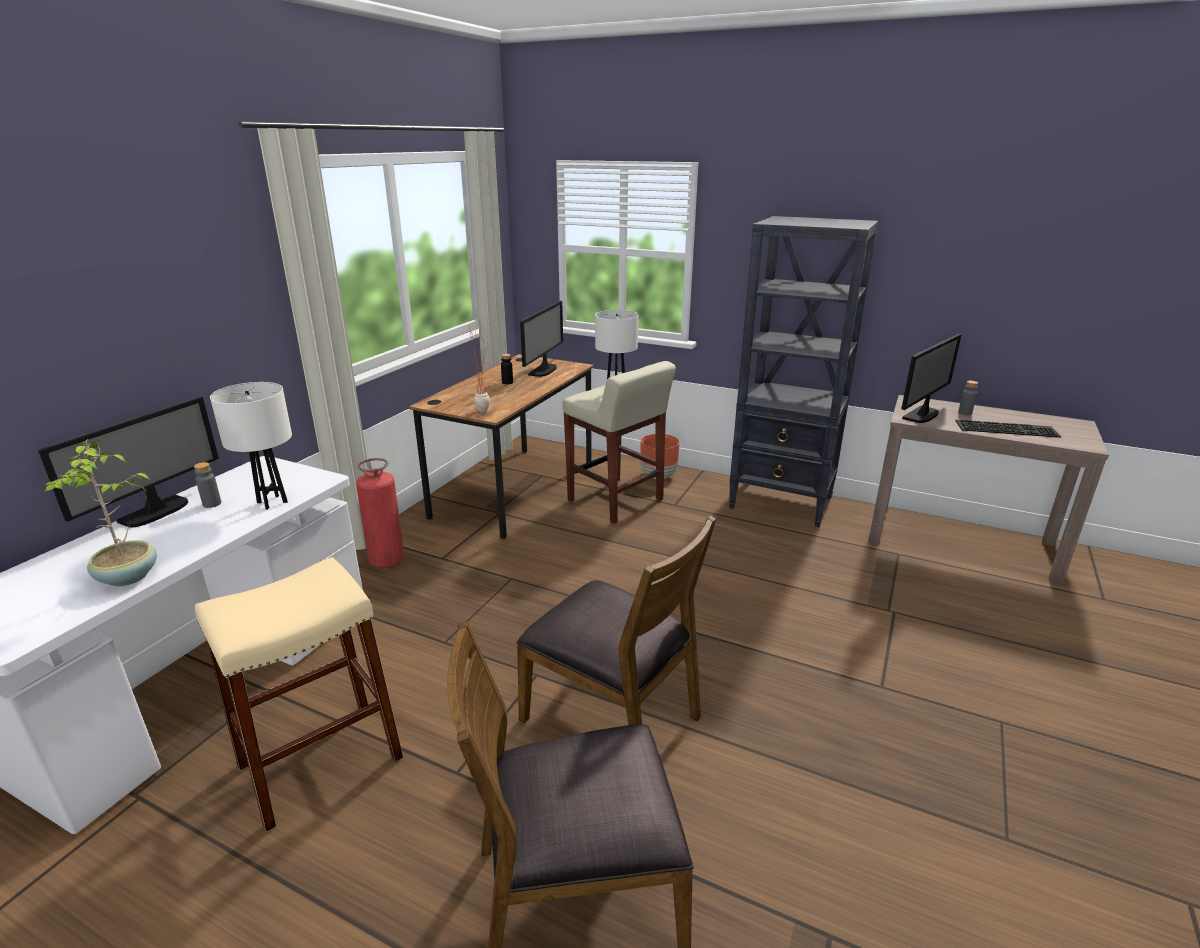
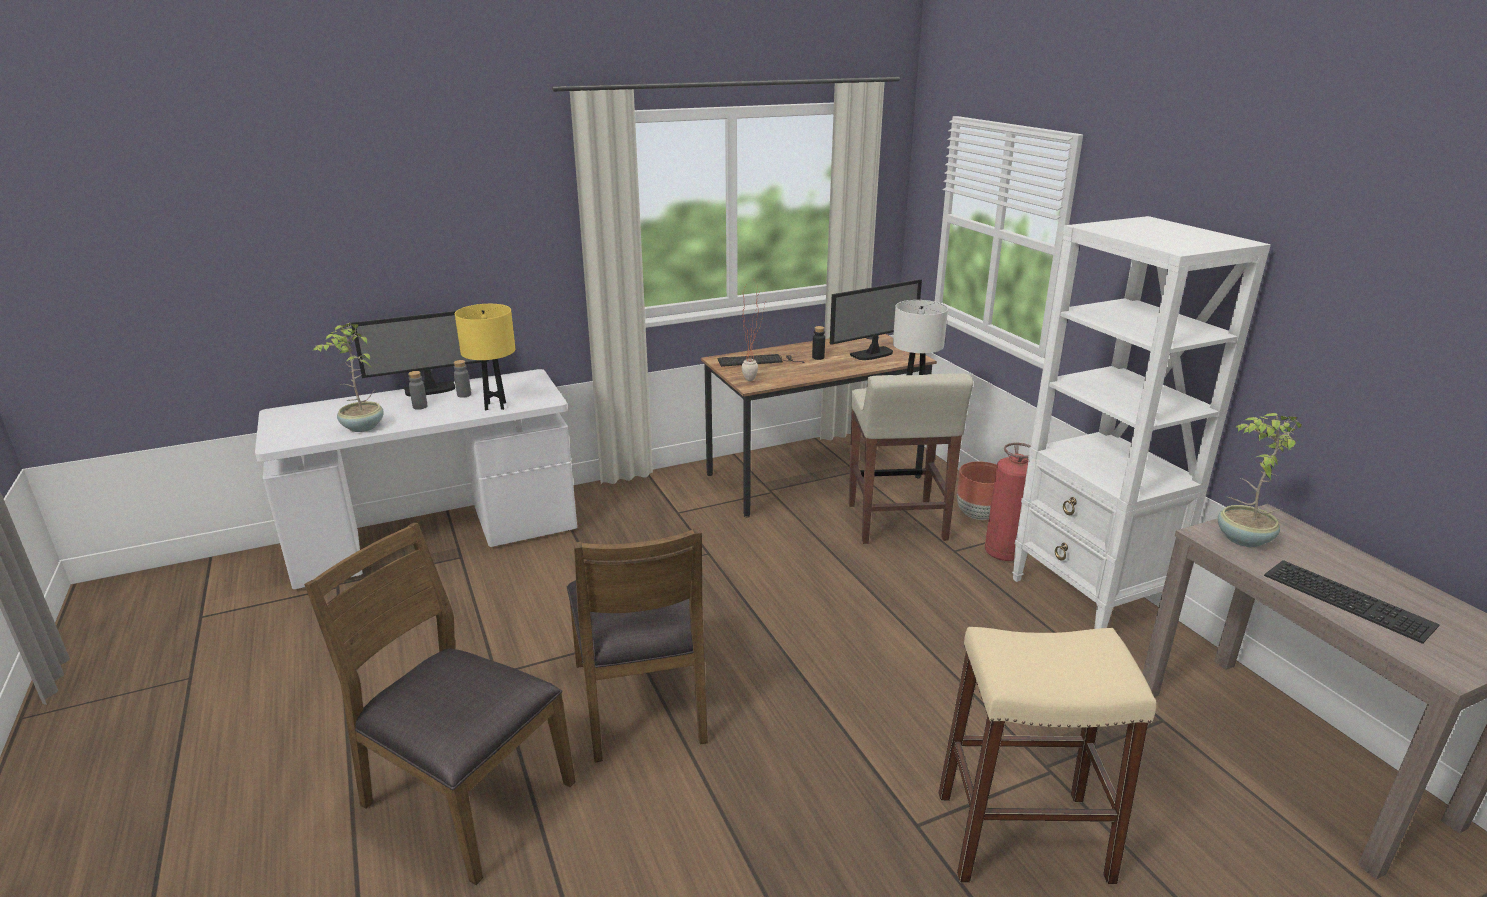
camera: 40 degrees right, 0 degrees up
(272, 502) = (495, 406): white table lamp -> yellow table lamp
(320, 761) = (435, 619): beige stool -> beige stool (1022, 836)
(386, 560) = (636, 497): fire extinguisher -> fire extinguisher (1003, 553)
(464, 396) = (758, 361): none -> keyboard
(782, 503) = (1089, 600): black bookcase -> white bookcase
(922, 415) = (1242, 539): monitor -> potted plant
(965, 413) = (1324, 558): grey bottle -> grey bottle (420, 407)

